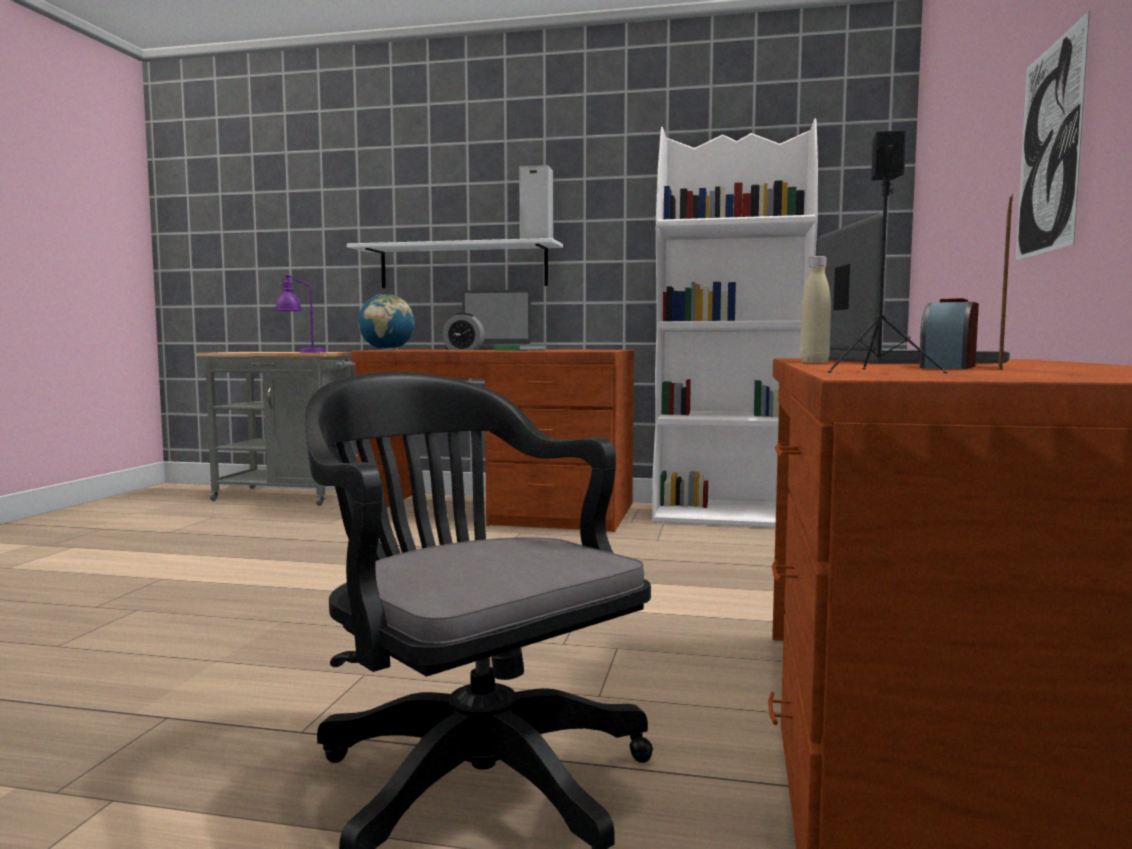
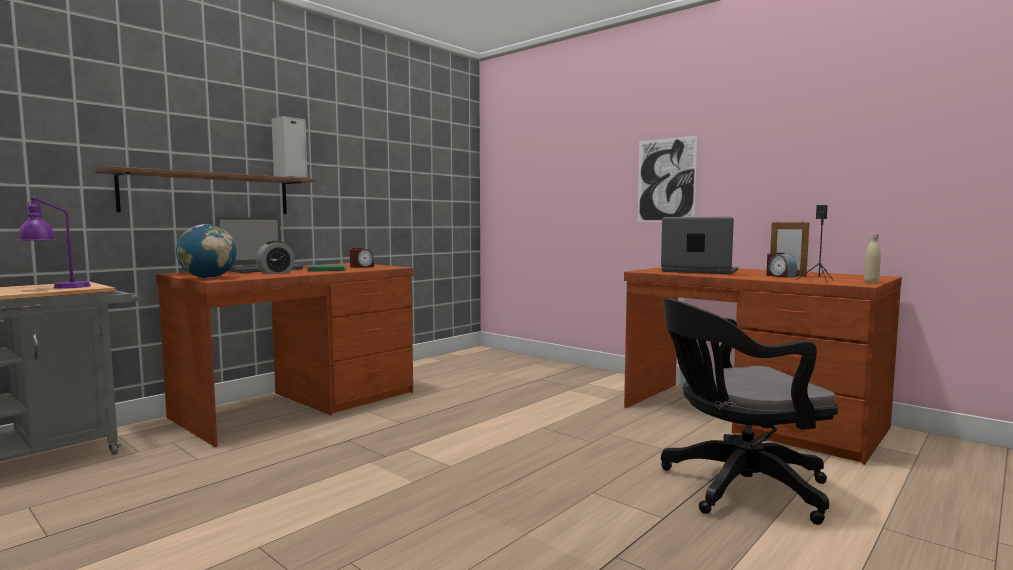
camera: 60 degrees left, 0 degrees up
(463, 266) = (208, 194): white shelf -> brown shelf
(579, 350) = (361, 267): none -> alarm clock
(729, 516) = (428, 367): white bookcase -> none
(814, 362) = (717, 276): beige bottle -> beige bottle (871, 282)

